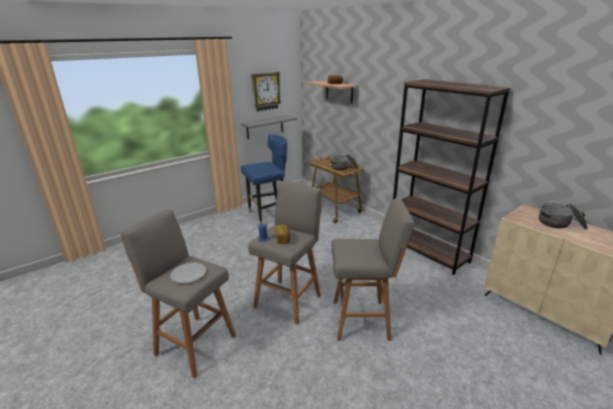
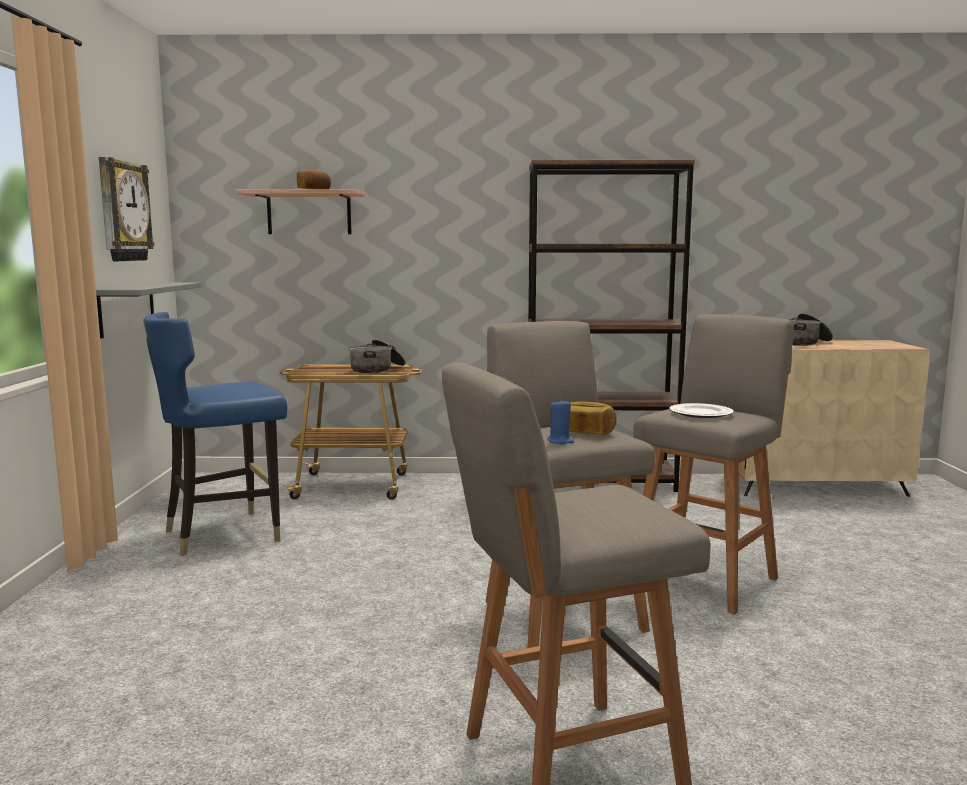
camera: 50 degrees left, 15 degrees down
(189, 274) = (606, 505): plate -> plate (701, 413)
(268, 215) = (224, 533): blue chair -> blue chair turned 135 degrees counterclockwise

